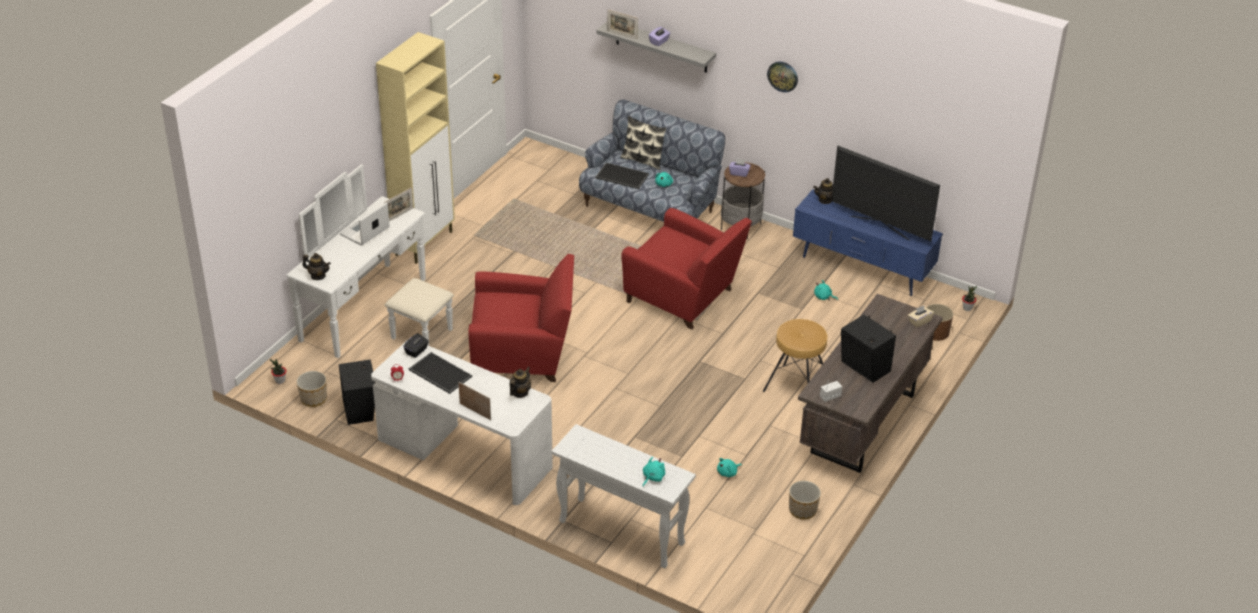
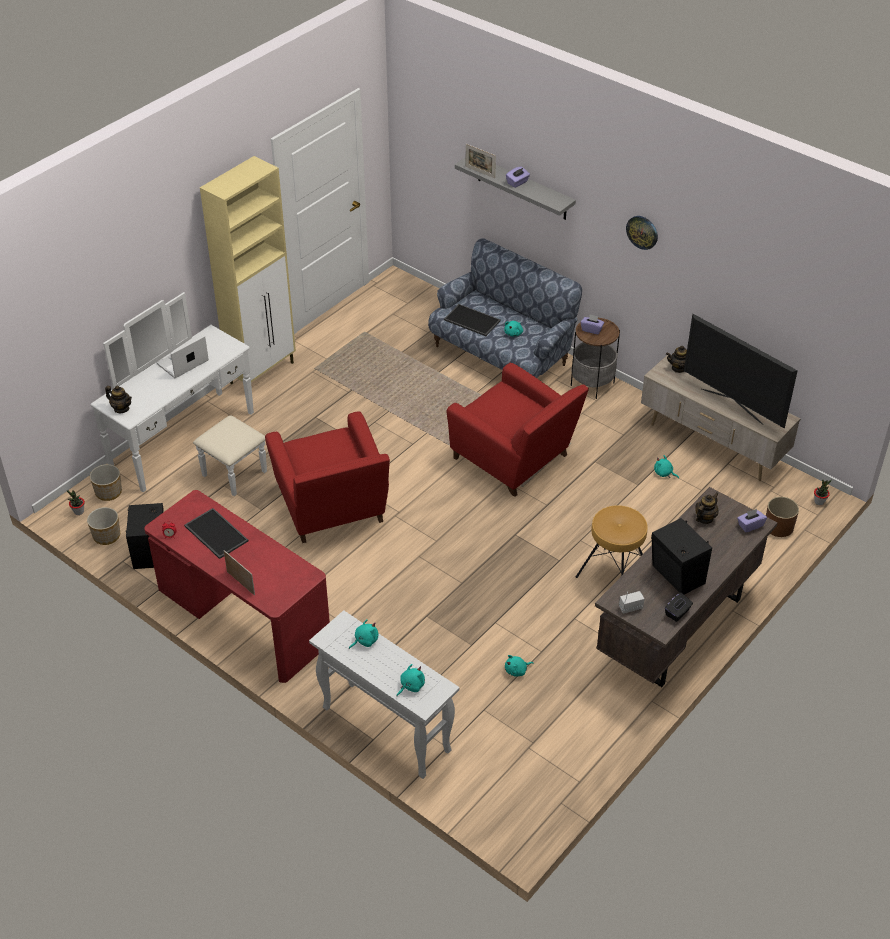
camera: 10 degrees right, 5 degrees up
(399, 215) = (223, 348): picture frame -> none
(416, 351) = (198, 505): black tissue box -> black tissue box (677, 613)
(464, 455) = (243, 617): white desk -> red desk
(520, 393) = (294, 566): teapot -> teapot (704, 518)
(523, 355) = (332, 508): red armchair -> red armchair turned 60 degrees clockwise
(602, 446) = (365, 640): none -> turquoise plush toy
(643, 160) = (498, 304): pillow -> none
(803, 510) = (589, 726): planter -> planter (108, 492)
(862, 269) = (712, 445): blue tv stand -> beige tv stand
(919, 321) = (750, 525): beige tissue box -> purple tissue box

